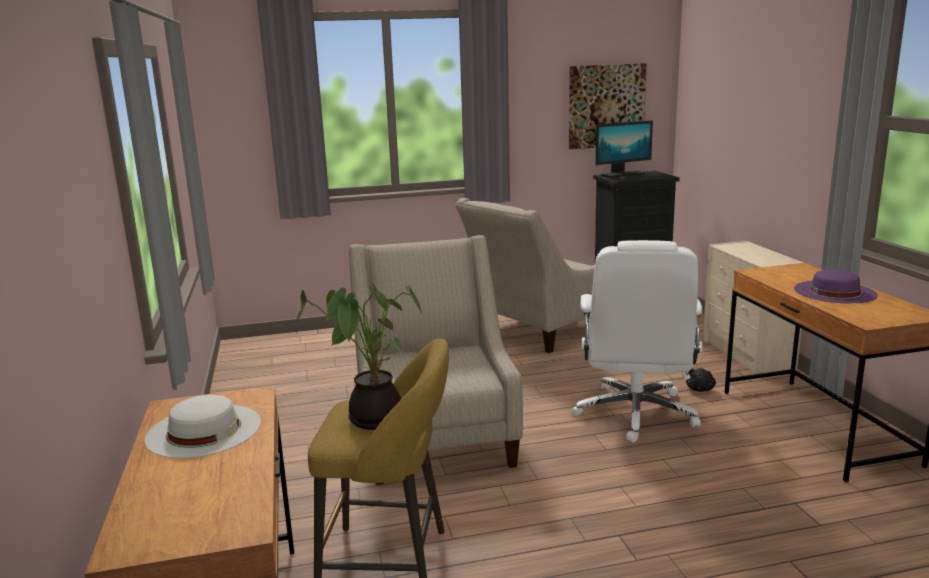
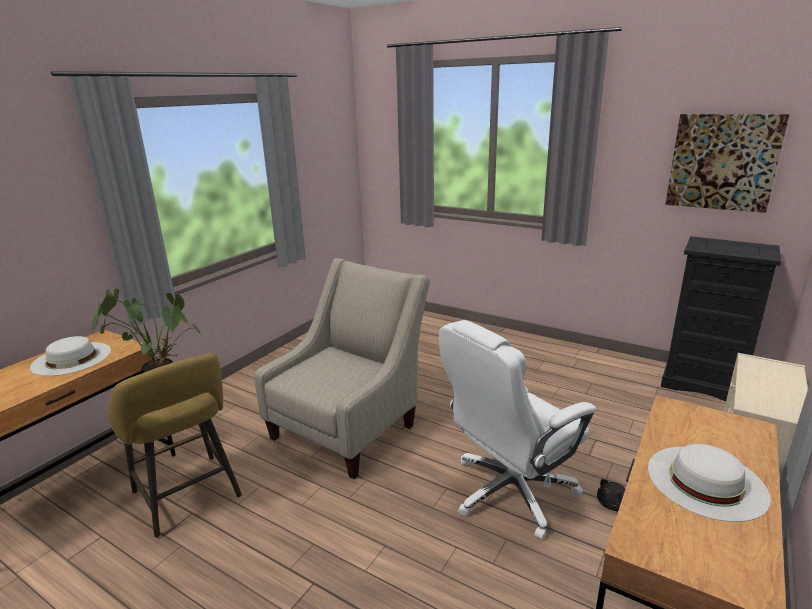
camera: 45 degrees right, 5 degrees up
(535, 332) = (563, 374): beige armchair -> none
(622, 174) = (721, 243): monitor -> none
(834, 292) = (706, 481): purple hat -> white hat

